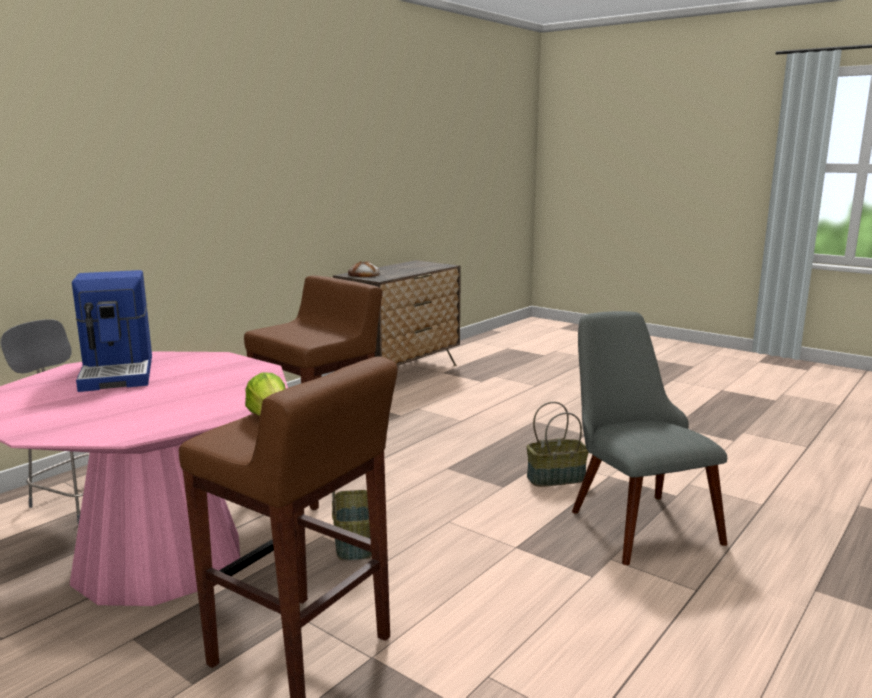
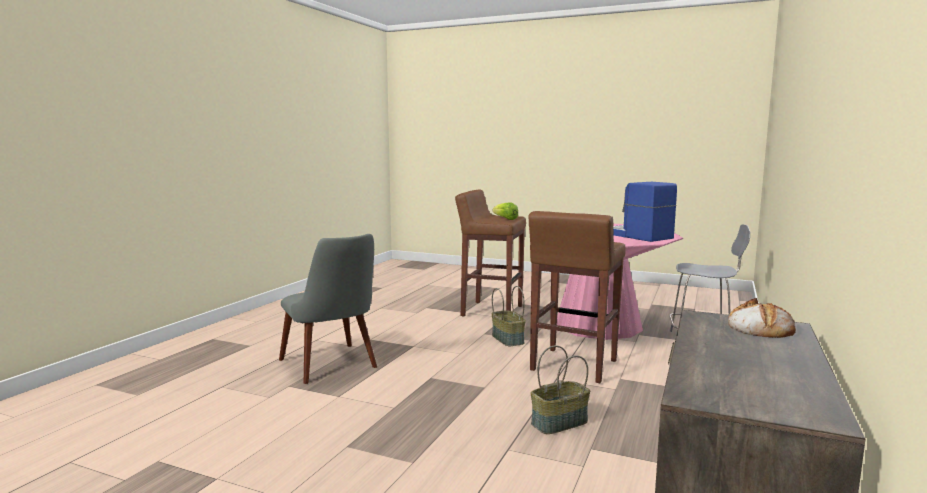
camera: 165 degrees right, 5 degrees down
(556, 478) = (387, 389): basket -> basket (559, 423)

